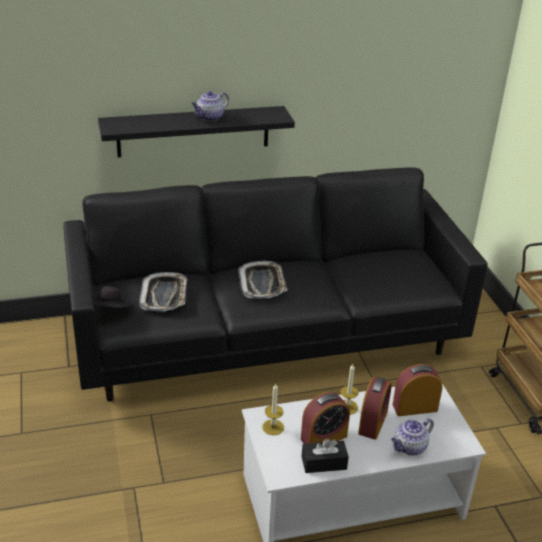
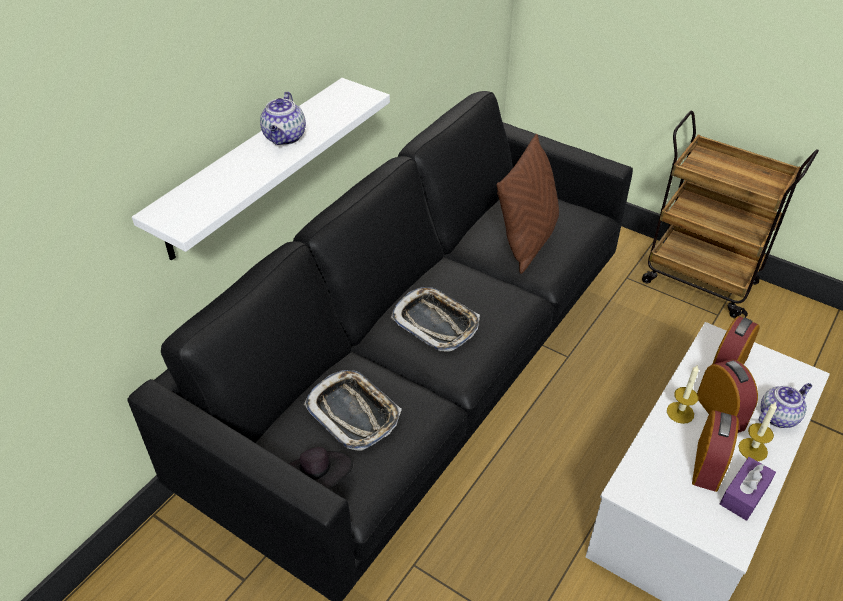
camera: 40 degrees left, 10 degrees up
(193, 131) = (253, 168): black shelf -> white shelf
(273, 427) = (654, 492): candle -> candle (753, 449)
(324, 463) = (744, 494): black tissue box -> purple tissue box
(377, 276) = (527, 241): none -> brown pillow
(409, 447) = (778, 416): teapot -> teapot turned 135 degrees counterclockwise

